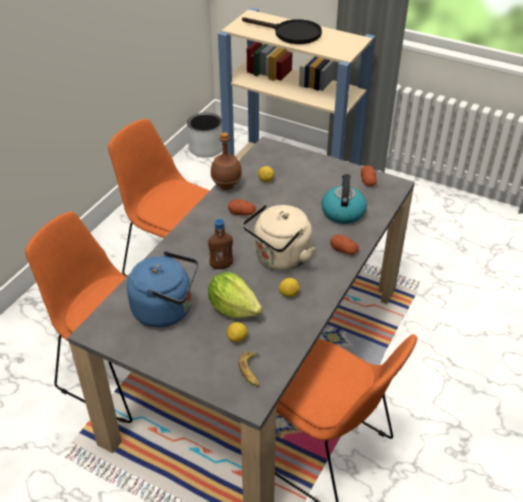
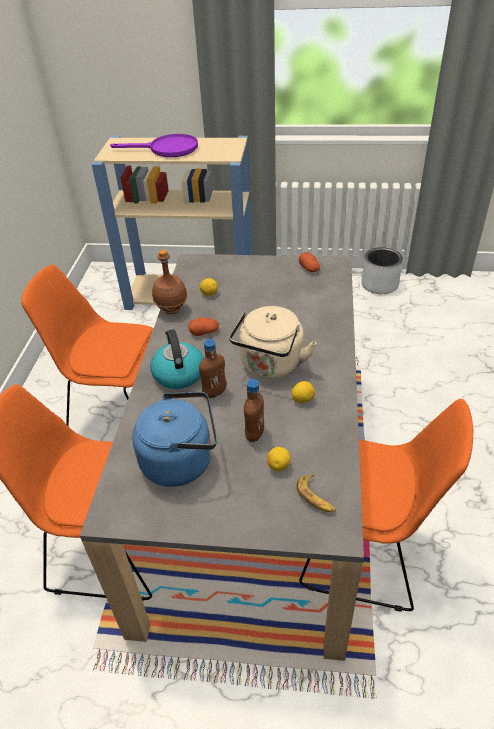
camera: 20 degrees left, 0 degrees up
(206, 148) = (96, 292): grey planter -> grey planter (379, 285)
(233, 308) = (254, 434): lettuce -> brown bottle
(291, 34) = (167, 149): black frying pan -> purple frying pan
(342, 212) = (303, 303): kettle -> kettle (178, 373)
(344, 250) = (328, 339): potato -> none

